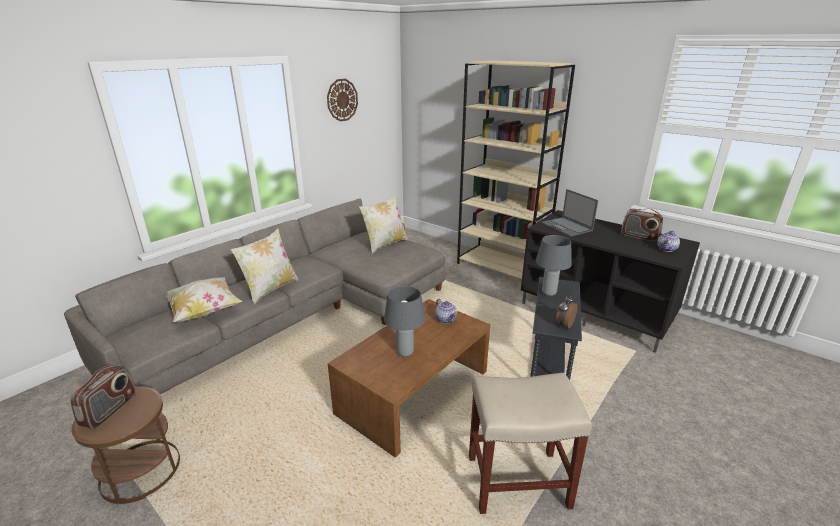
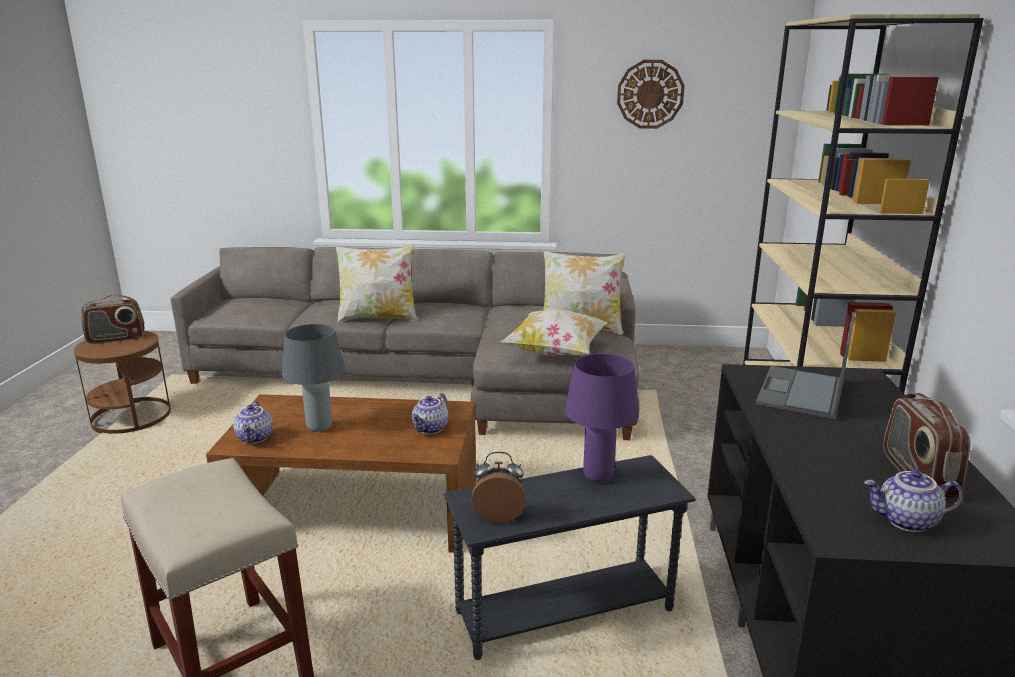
camera: 55 degrees right, 5 degrees down
(204, 311) = (303, 311): pillow -> pillow (555, 353)
(393, 379) = (255, 438): none -> teapot
(549, 293) = (599, 476): grey table lamp -> purple table lamp

